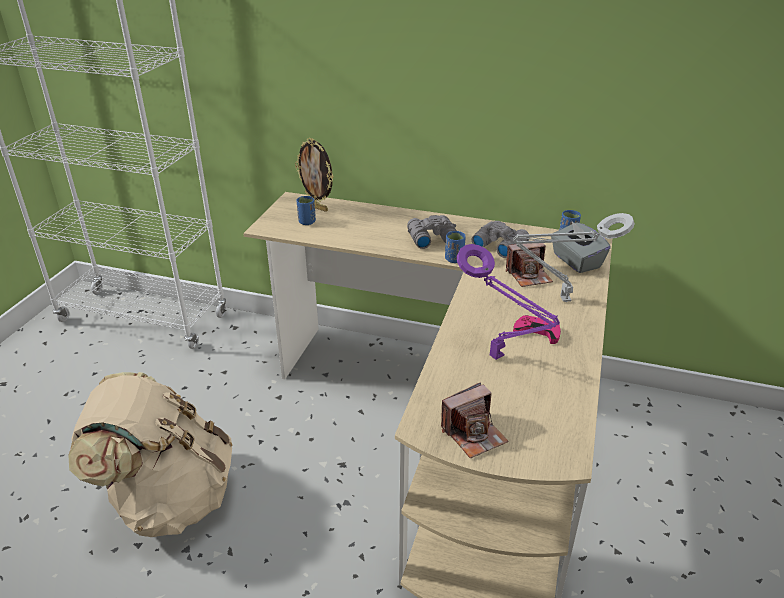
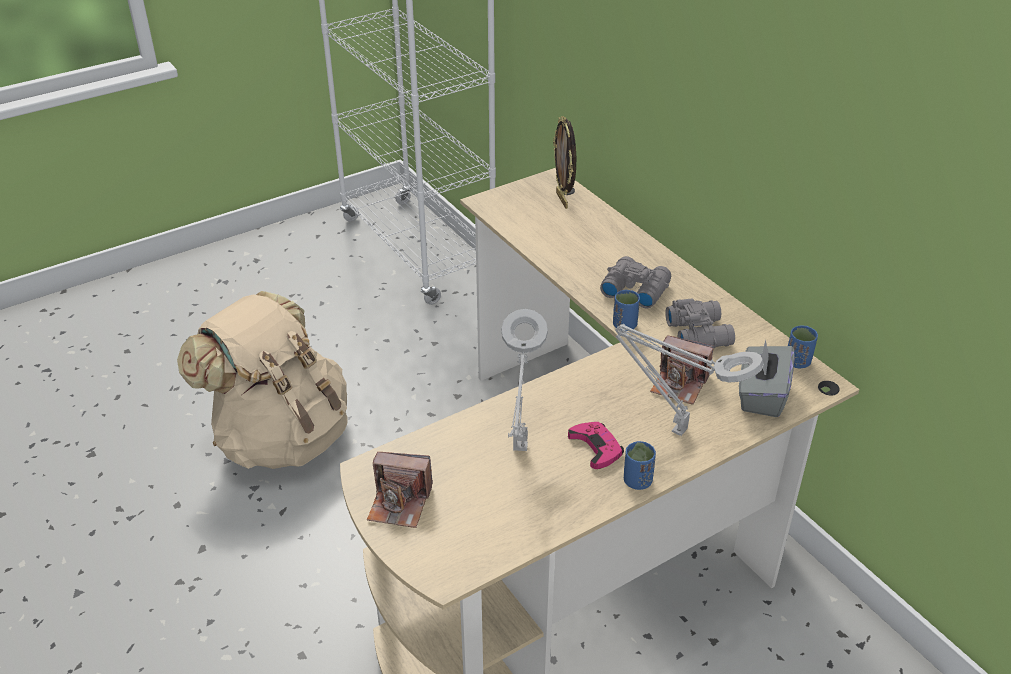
camera: 40 degrees right, 5 degrees up
(307, 222) = (532, 213): blue cup -> blue cup (637, 481)
(499, 359) = (520, 452): purple table lamp -> grey table lamp

